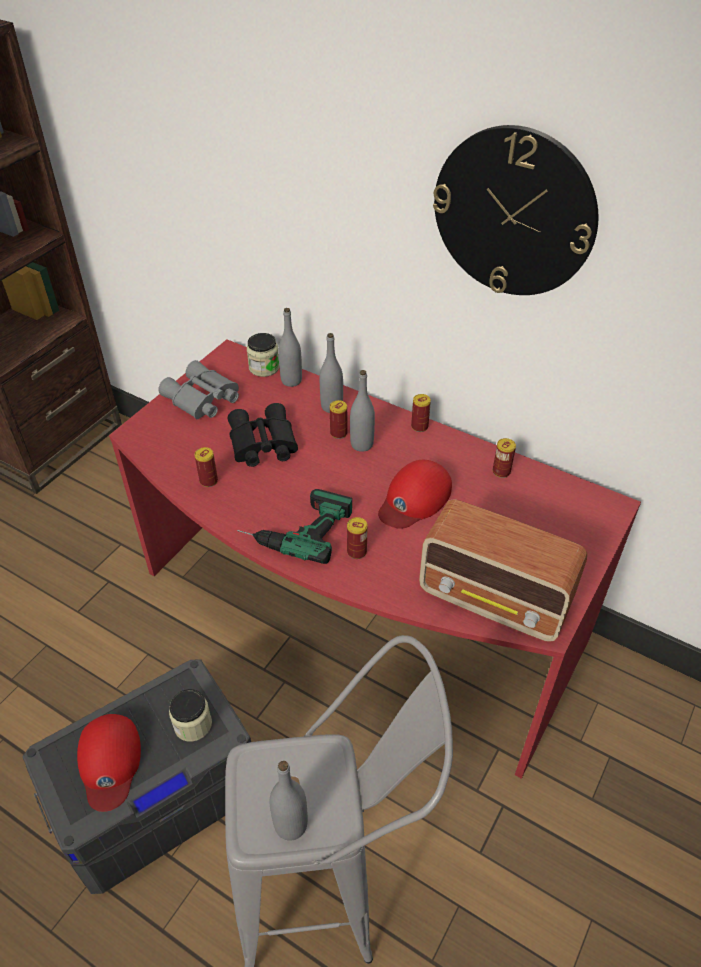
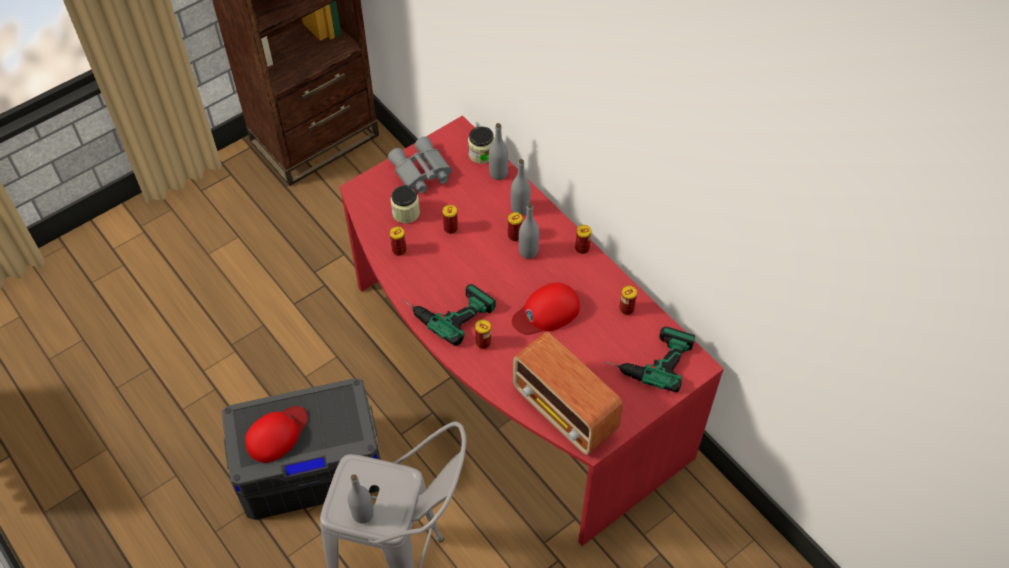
camera: 20 degrees right, 10 degrees up
(110, 762) = (277, 434): red cap -> red cap turned 150 degrees counterclockwise
(193, 724) = (341, 426): jar -> jar (406, 213)
(261, 444) = (450, 228): black binoculars -> can
(514, 213) = (650, 134): wall clock -> none
(555, 513) = (648, 358): none -> power drill

